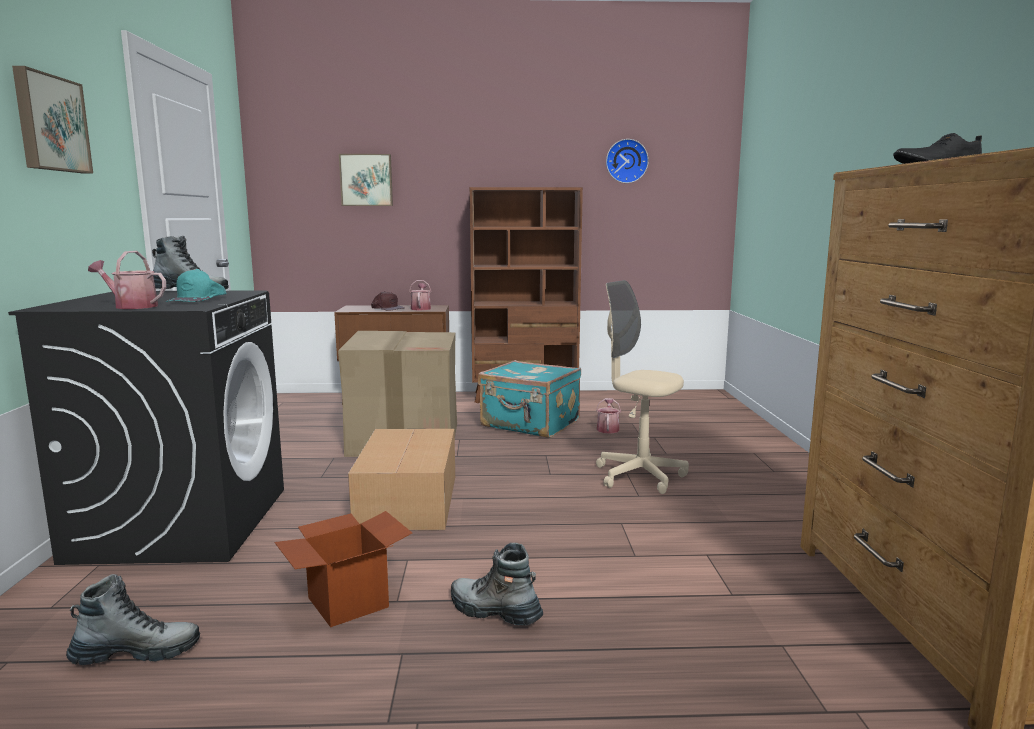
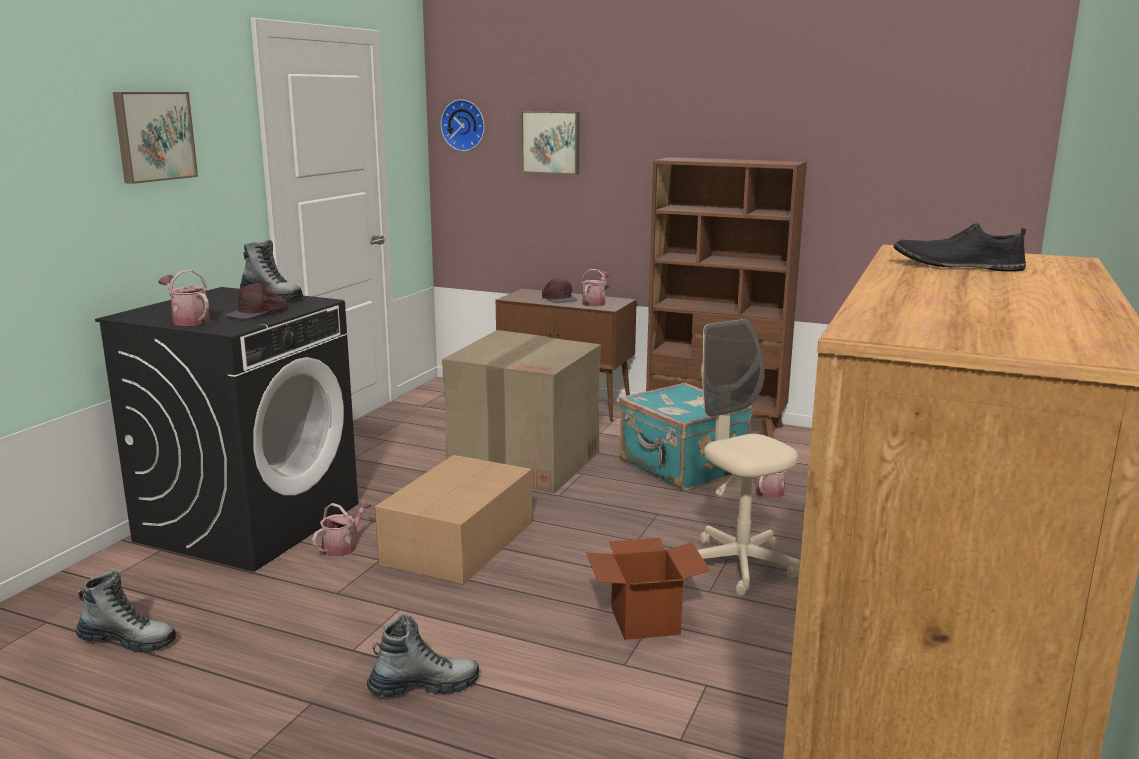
camera: 25 degrees right, 5 degrees up
(198, 299) = (257, 313): turquoise cap -> brown cap
(302, 524) = (343, 546): none -> watering can
(348, 602) = (312, 640): cardboard box -> cardboard box (645, 621)
(494, 612) = (424, 686): boot -> boot turned 105 degrees clockwise
(626, 161) = (881, 124): wall clock -> wall clock (464, 125)

